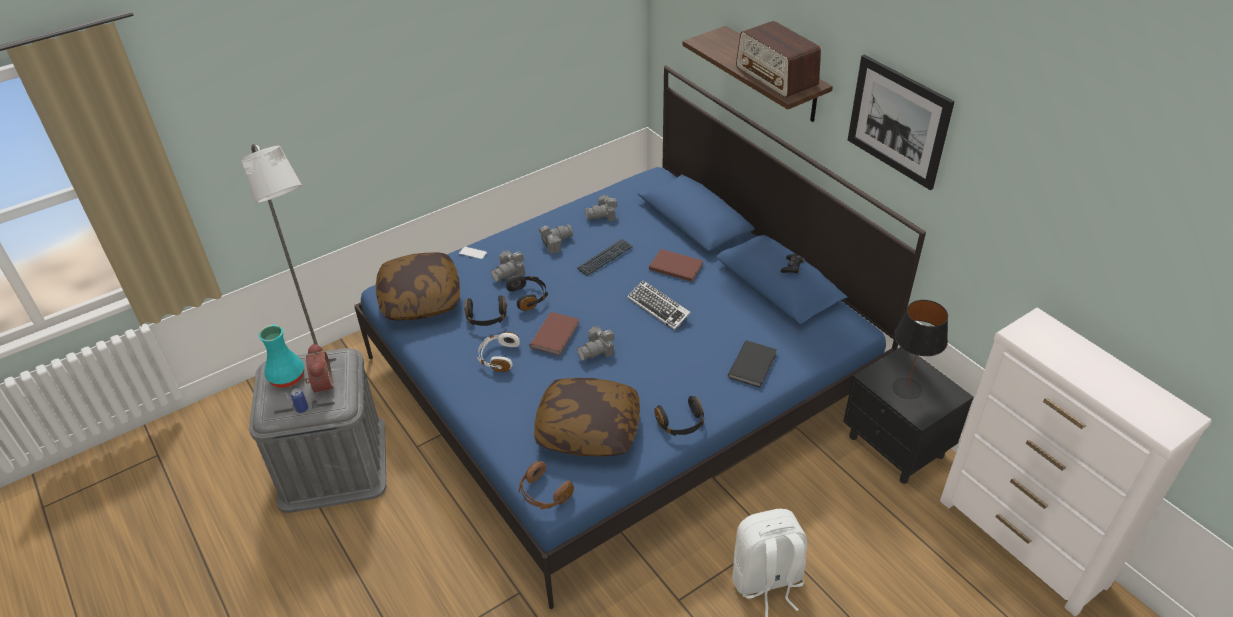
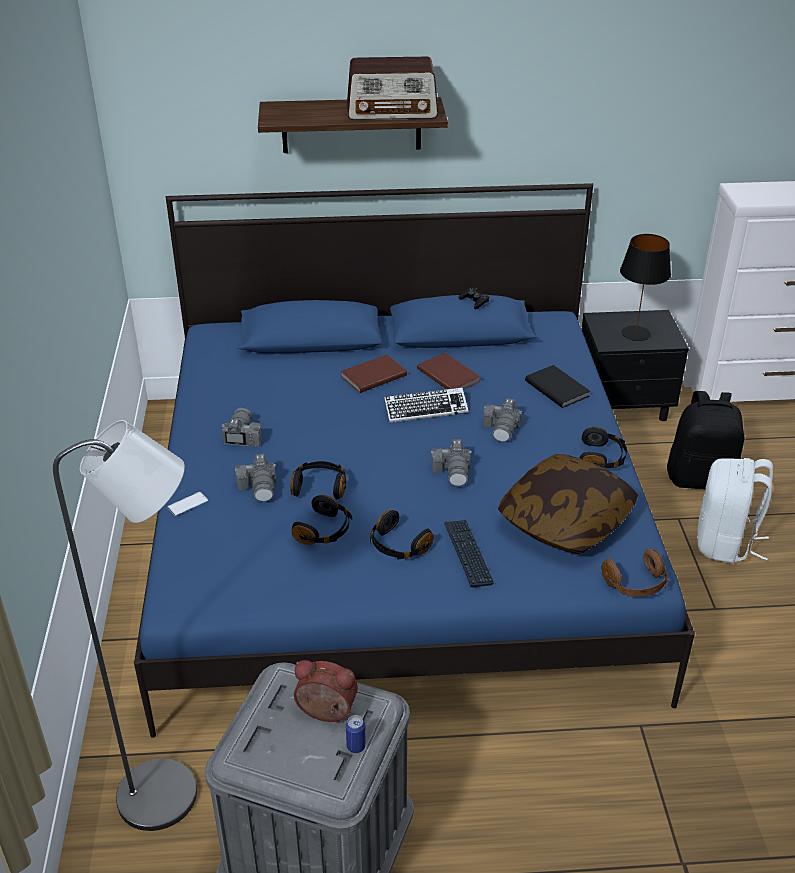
camera: 60 degrees left, 5 degrees down
(287, 377) = (276, 746): turquoise vase -> none
(420, 299) = (228, 576): pillow -> none
(498, 357) = (398, 546): white headphones -> black headphones
(556, 335) = (402, 490): brown book -> brown book (449, 375)
(603, 215) = (234, 388): camera -> camera (502, 429)
(605, 258) = (310, 412): keyboard -> keyboard (468, 554)
(841, 536) = (700, 478): none -> black backpack
(898, 121) = (533, 93): picture -> none

